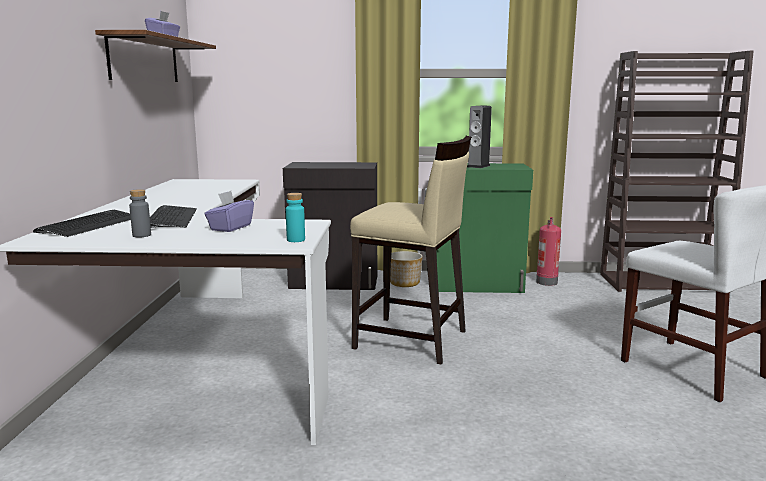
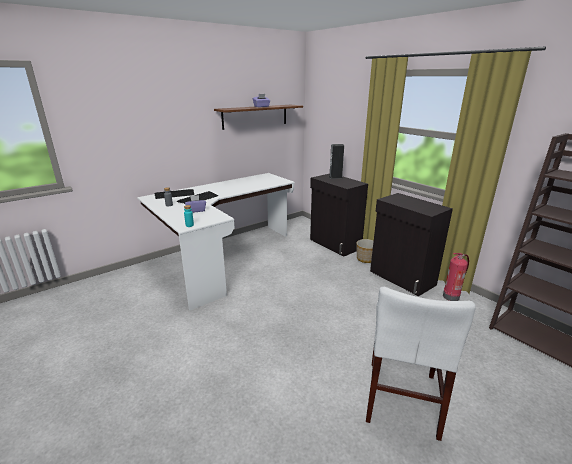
camera: 50 degrees right, 10 degrees up
(411, 340) = (302, 290): beige stool -> none
(478, 166) = (409, 203): speaker -> speaker (335, 177)
(478, 285) = (402, 278): green cabinet -> black cabinet

